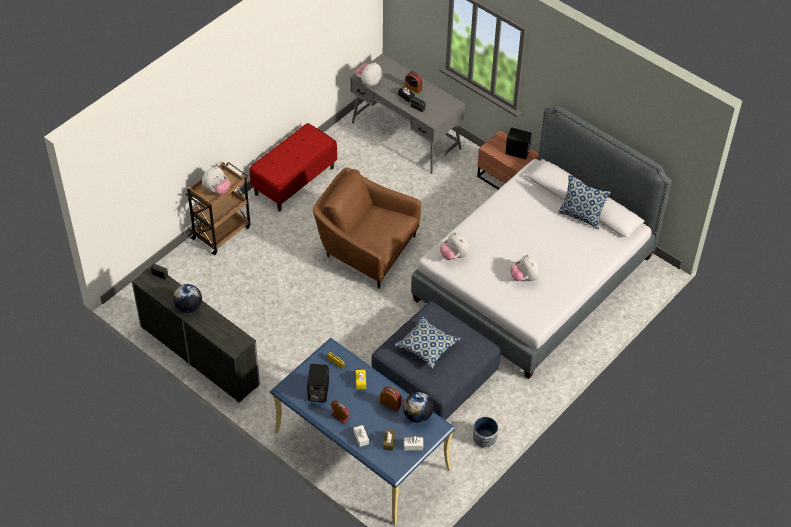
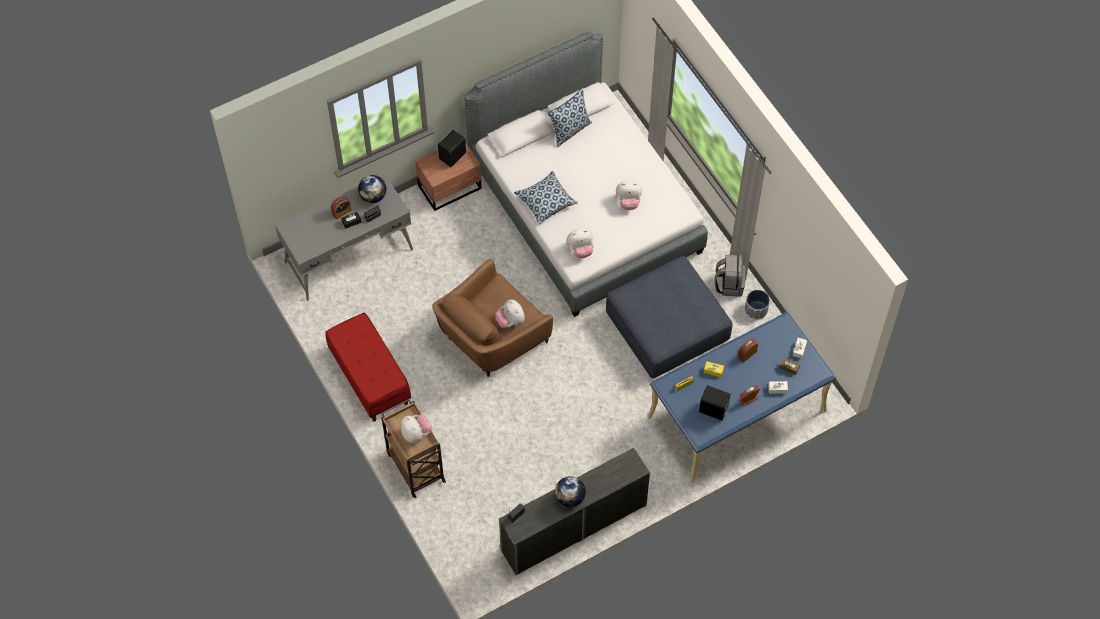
camera: 70 degrees left, 10 degrees up
(368, 82) = (314, 249): plush toy -> plush toy (510, 321)
(418, 416) = (767, 336): globe -> globe (373, 196)
(427, 347) = (666, 313): pillow -> pillow (546, 202)
(503, 409) = (729, 284): none -> grey backpack

